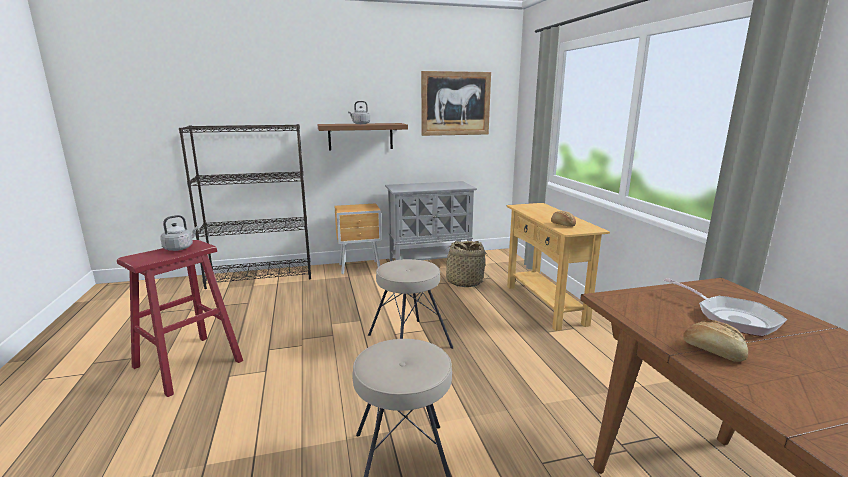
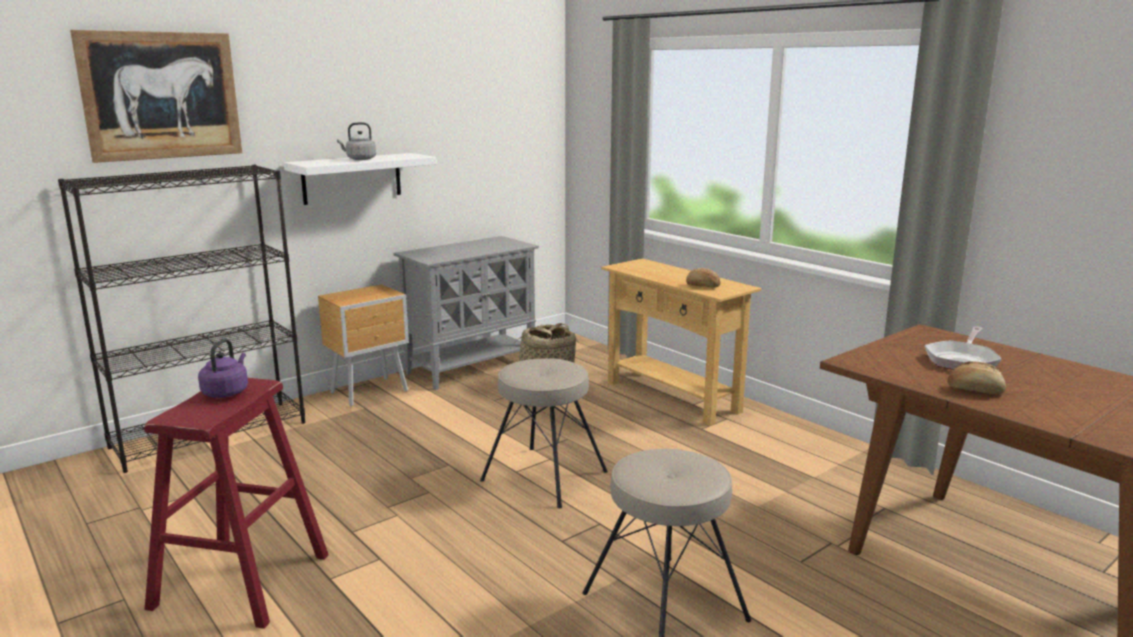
camera: 25 degrees left, 0 degrees up
(180, 248) = (227, 392): grey kettle -> purple kettle
(360, 136) = (352, 178): brown shelf -> white shelf
(455, 103) = (485, 119): picture -> picture (161, 96)
(731, 318) = (962, 360): frying pan -> frying pan turned 90 degrees clockwise

